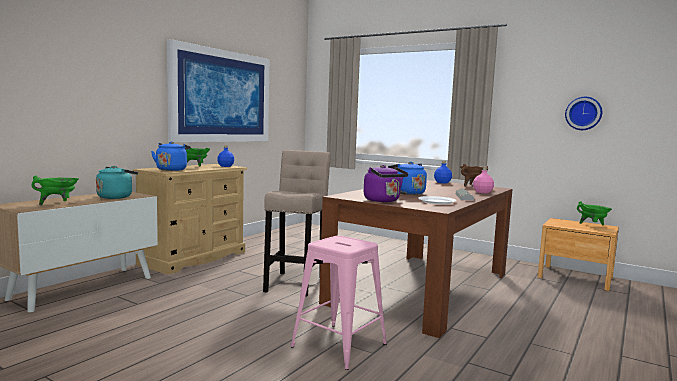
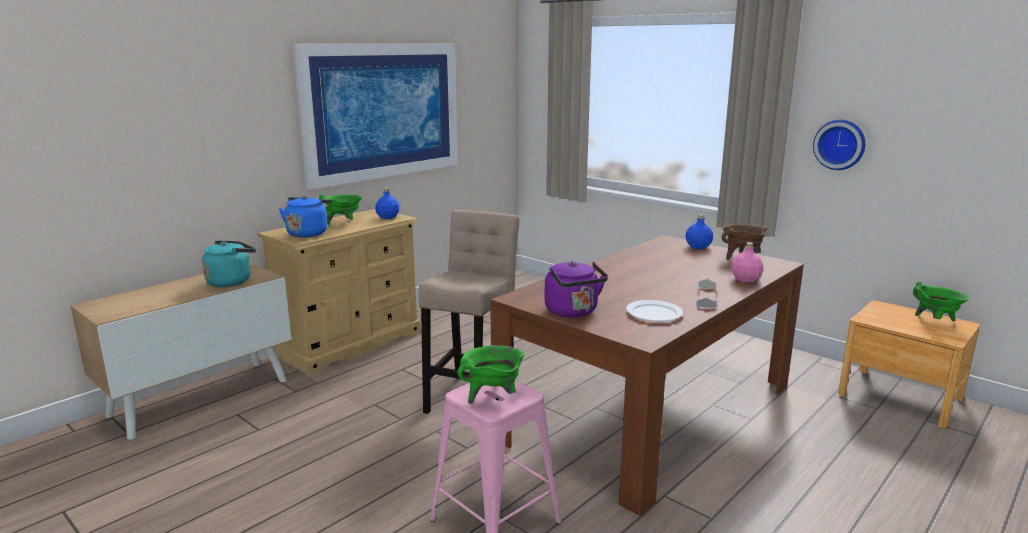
camera: 10 degrees right, 10 degrees up
(58, 203) = (153, 301): green cooking pot -> green cooking pot (493, 396)
(406, 193) = (622, 285): blue kettle -> none
(583, 113) = (938, 139): wall clock -> wall clock (840, 144)

